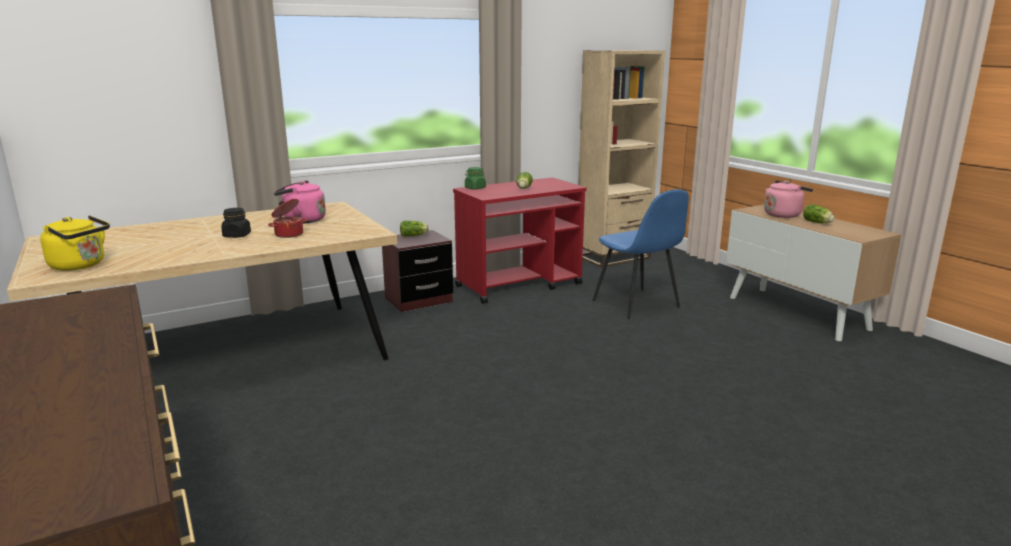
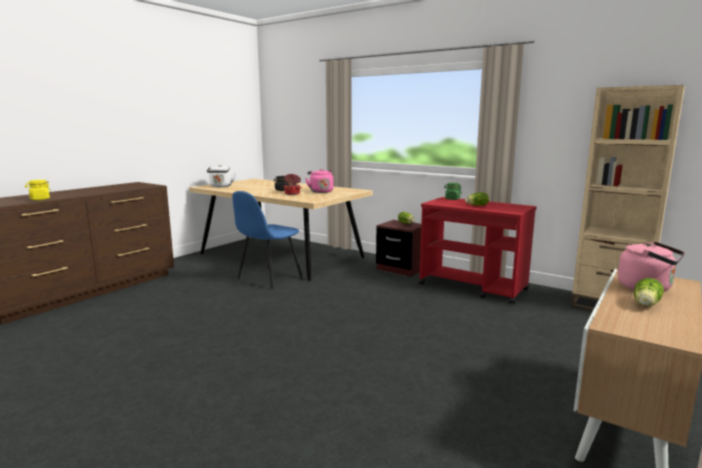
camera: 65 degrees right, 5 degrees down
(80, 265) = (221, 186): yellow kettle -> white kettle
(108, 411) = (39, 199): none -> yellow jar
(637, 304) = (502, 332): blue chair -> blue chair (268, 278)

